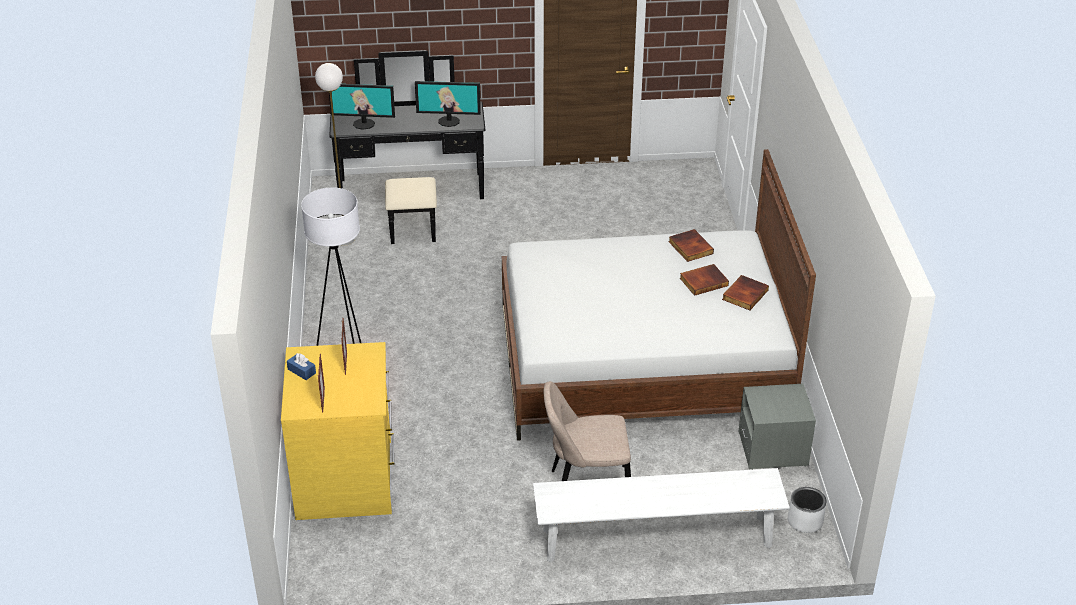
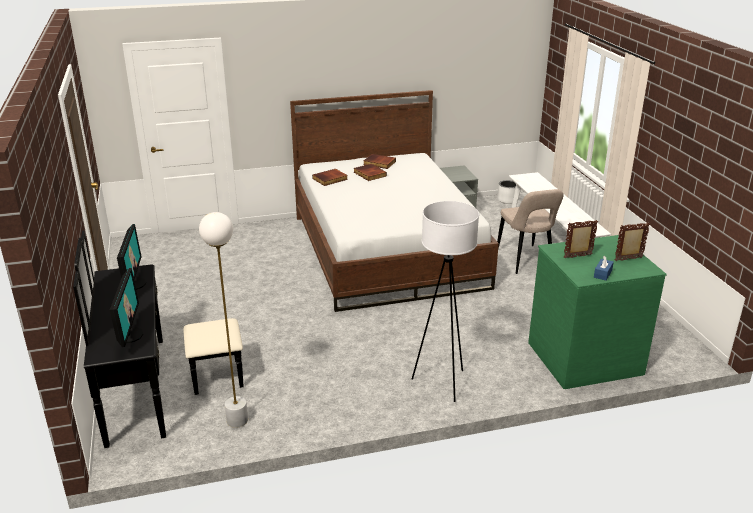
camera: 100 degrees left, 10 degrees down
(346, 479) = (583, 357): yellow dresser -> green dresser

